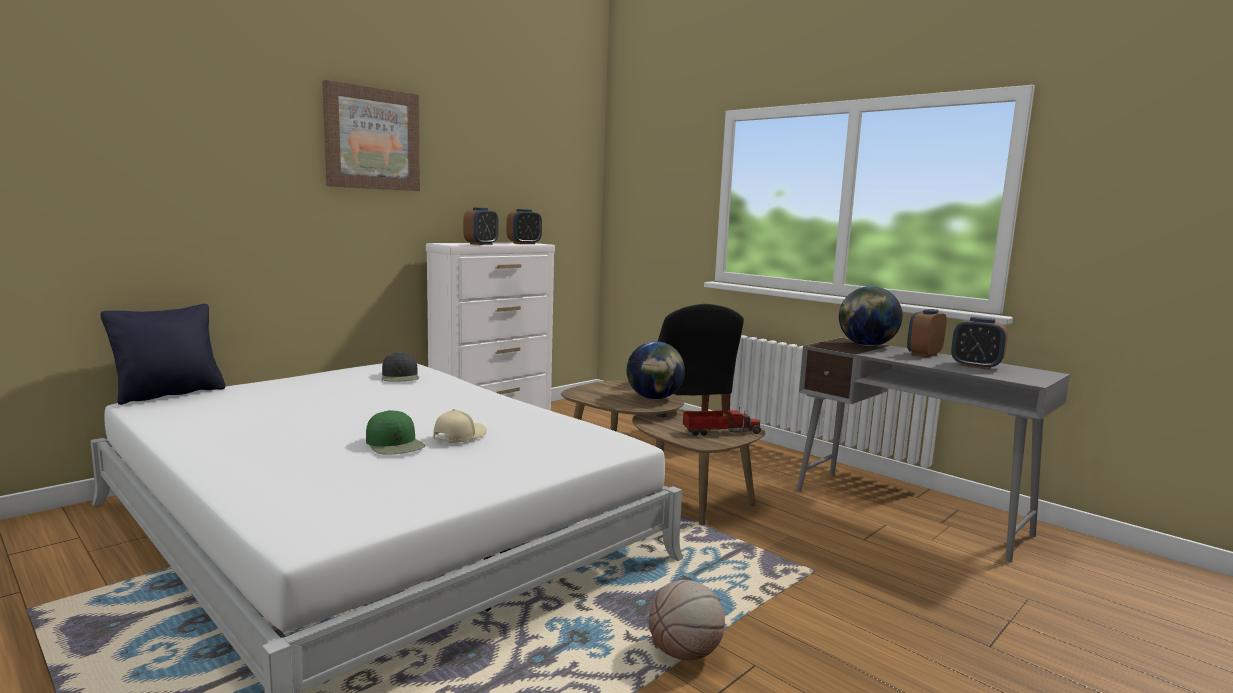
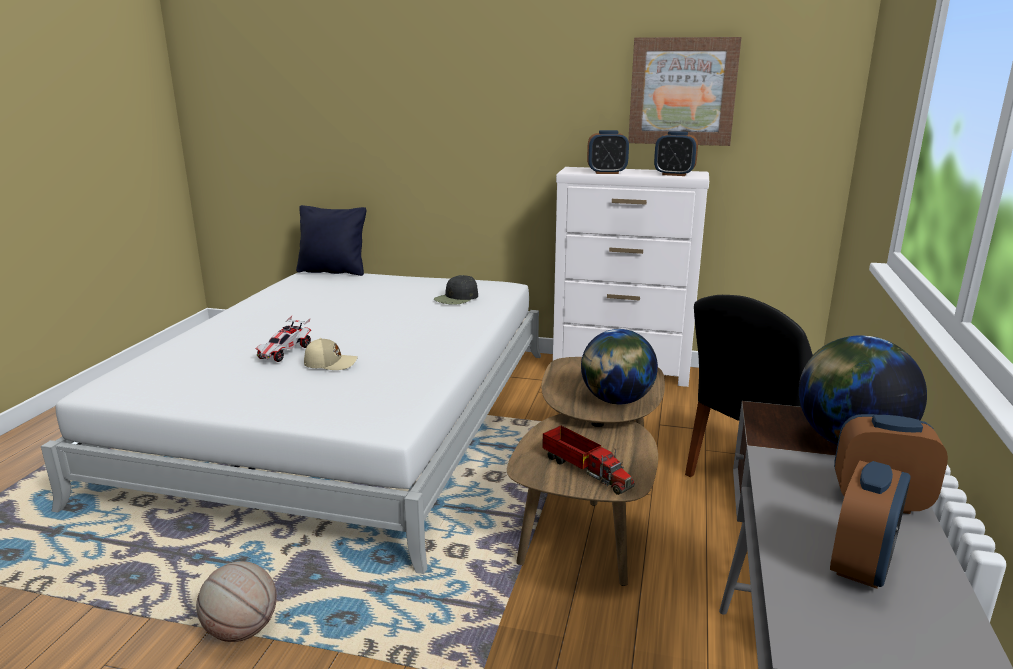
camera: 60 degrees right, 10 degrees up
(372, 139) = (513, 58): picture -> picture (682, 91)
(395, 444) = (285, 352): green cap -> toy car
(975, 366) = (861, 566): alarm clock -> alarm clock turned 150 degrees counterclockwise

